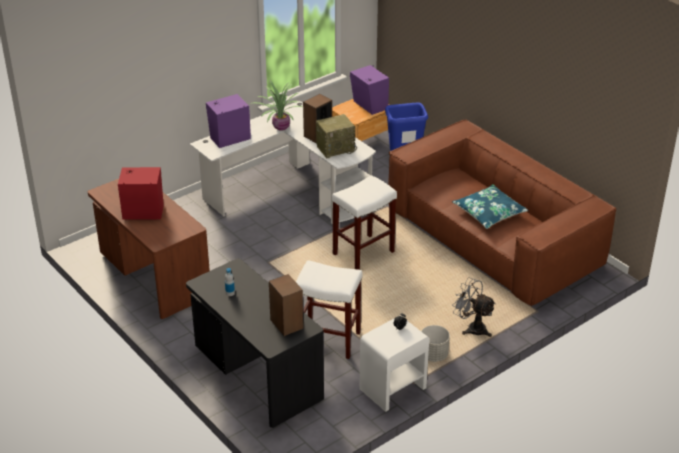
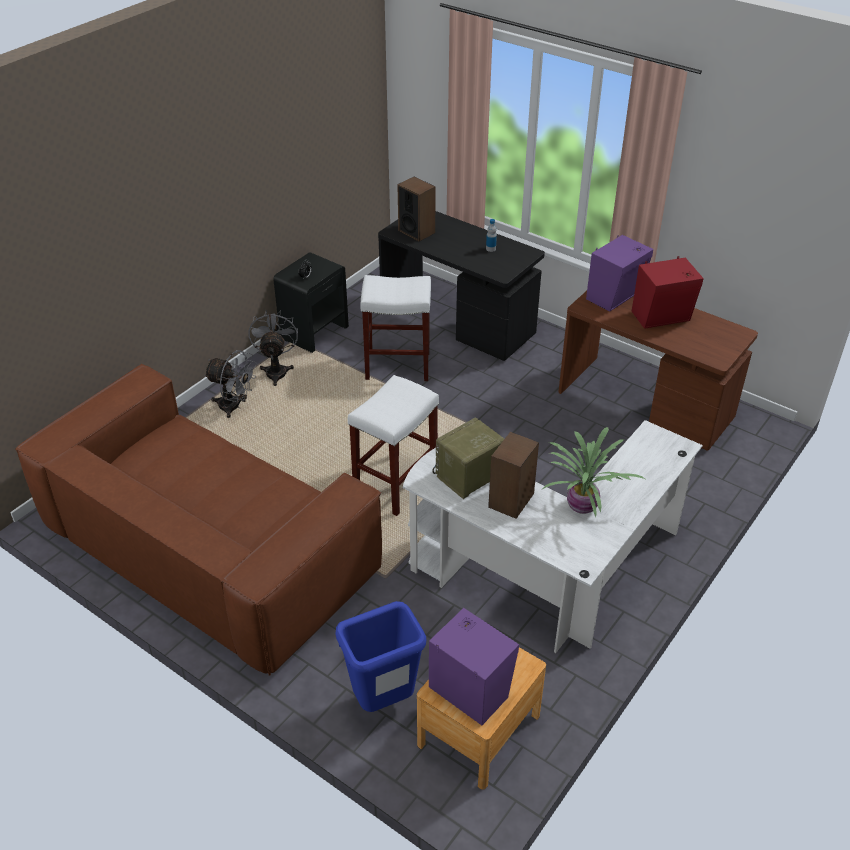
camera: 165 degrees right, 5 degrees up
(229, 137) = (651, 467): purple speaker -> purple speaker (615, 296)
(392, 388) = (315, 332): white nightstand -> black nightstand
(434, 355) = (276, 370): grey planter -> grey fan
(489, 213) = (211, 477): blue pillow -> none

